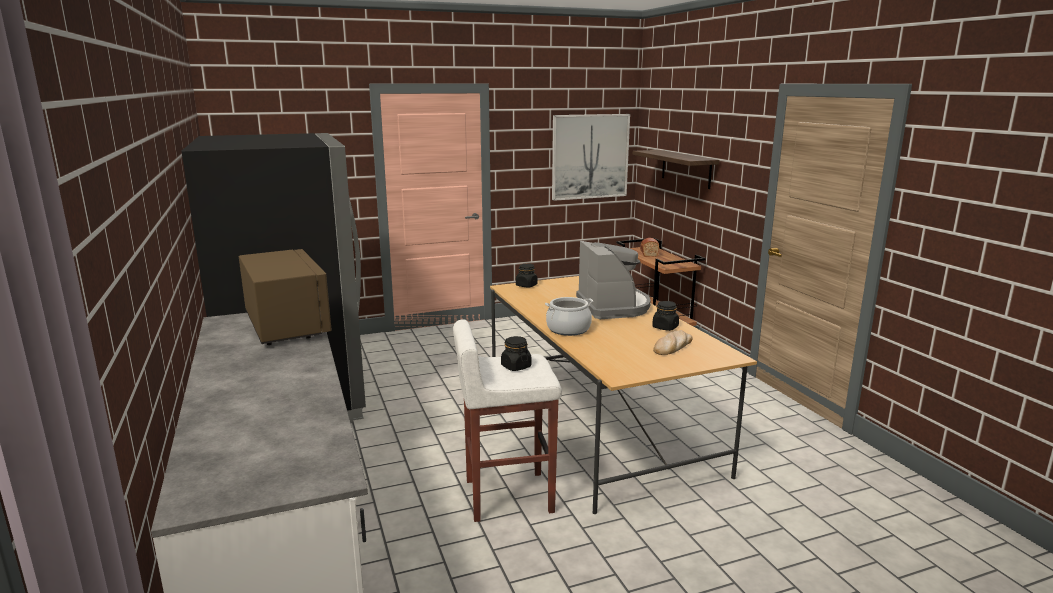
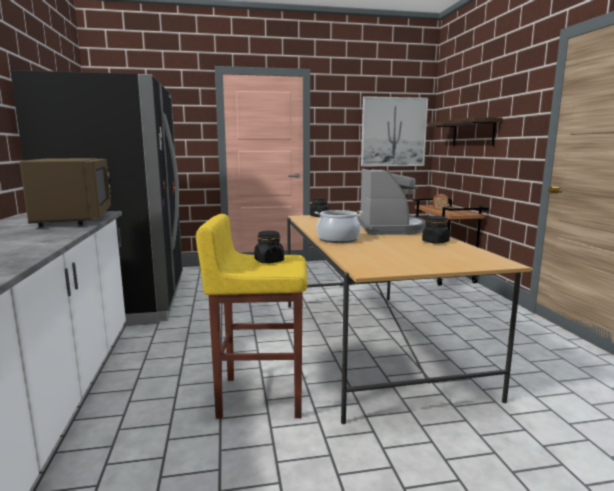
camera: 10 degrees right, 5 degrees down
(507, 495) = (260, 396): white stool -> yellow stool
(672, 346) = (438, 253): bread -> none

